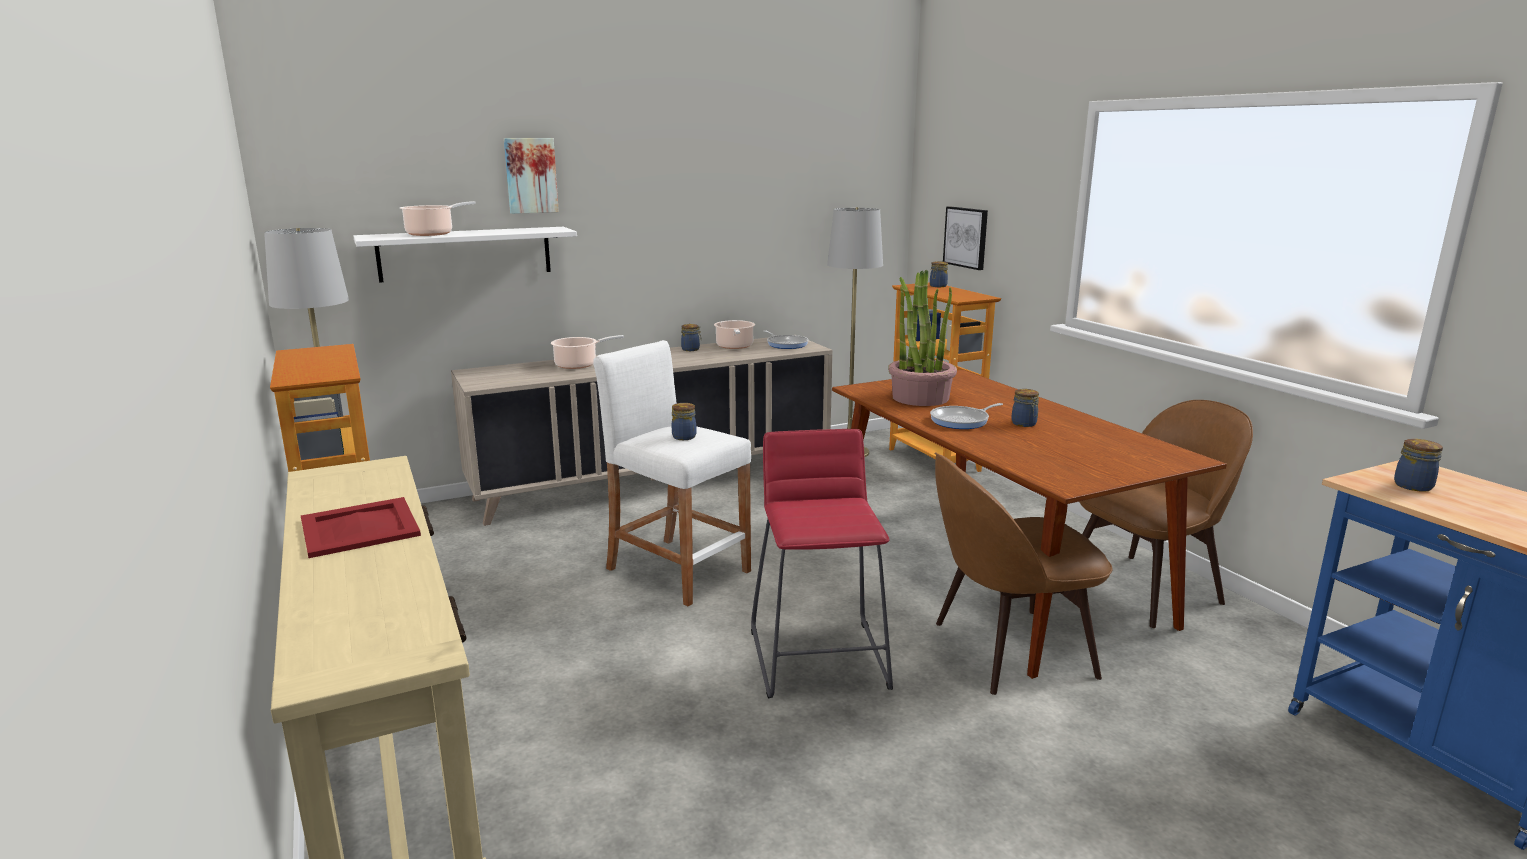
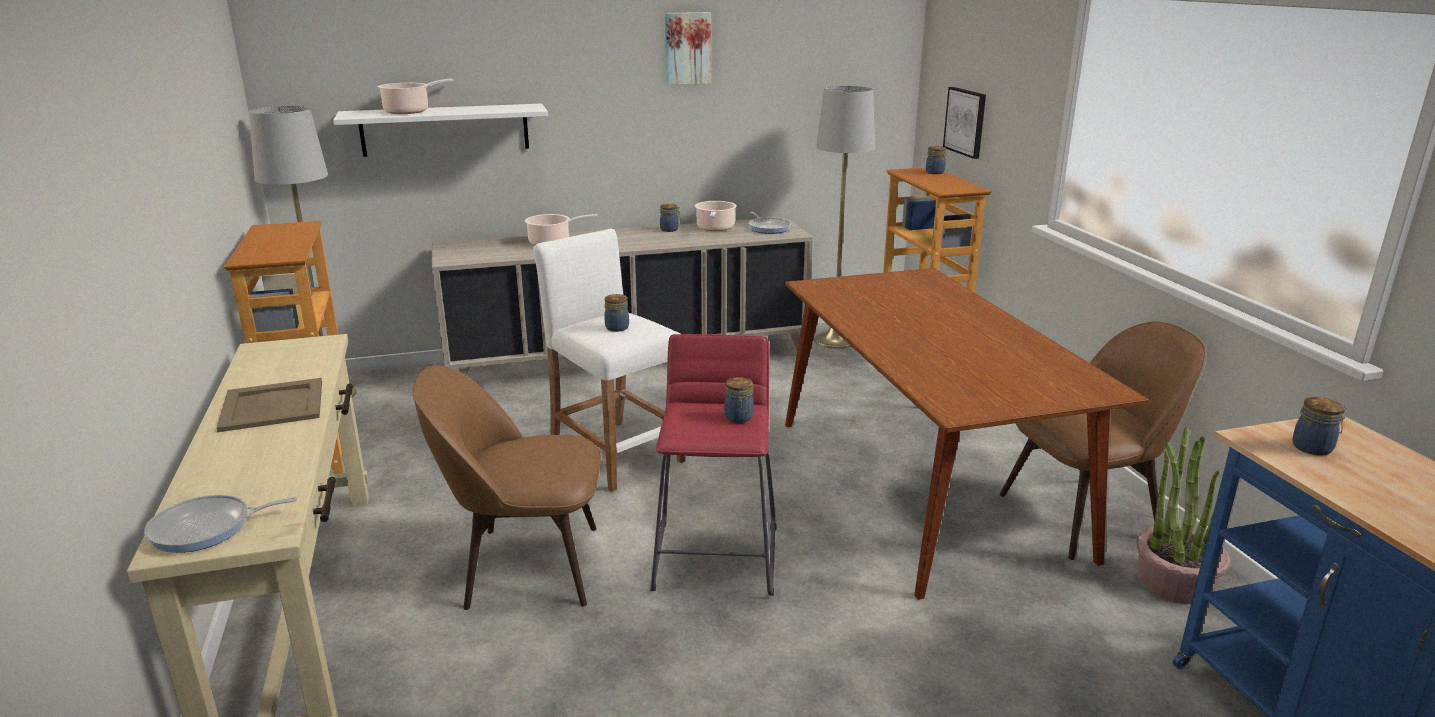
camera: 10 degrees right, 5 degrees up
(359, 528) = (271, 406): red tray -> beige tray
(531, 175) = (509, 52): picture -> picture (687, 48)
(920, 397) = (867, 299): potted plant -> potted plant (1174, 581)
(962, 421) = (894, 330): frying pan -> frying pan (207, 529)
(1006, 650) = (905, 567): brown chair -> brown chair (526, 566)
(1024, 424) = (958, 337): jar -> jar (739, 418)

